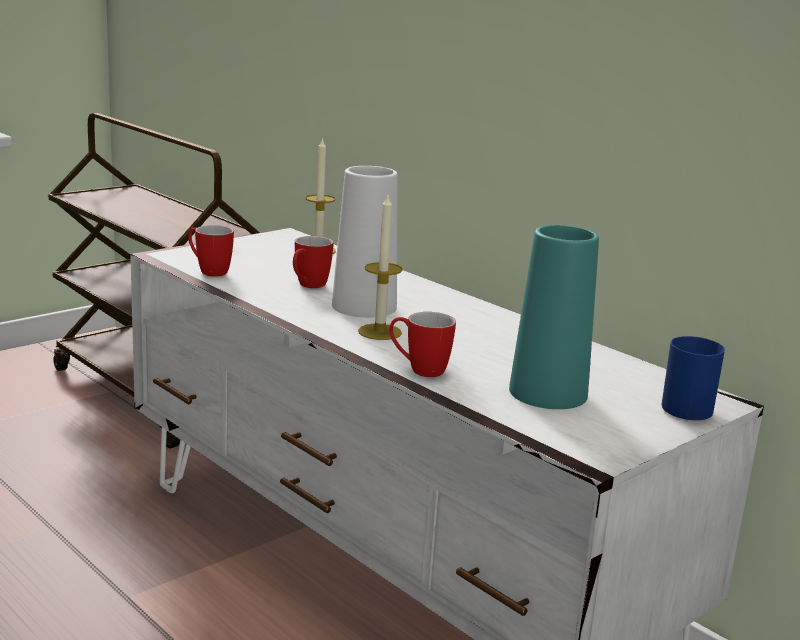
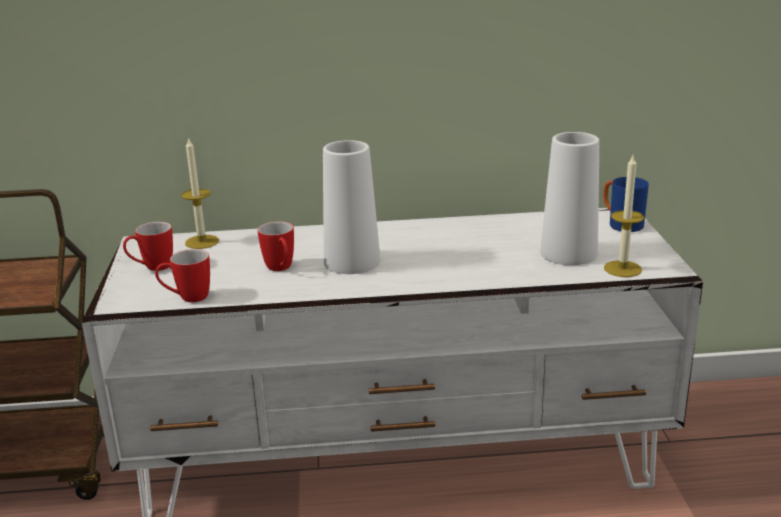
camera: 50 degrees left, 5 degrees up
(379, 332) = (410, 271): candle -> candle (622, 269)
(418, 369) = (493, 279): mug -> mug (152, 268)
(548, 393) = (568, 253): turquoise vase -> white vase

